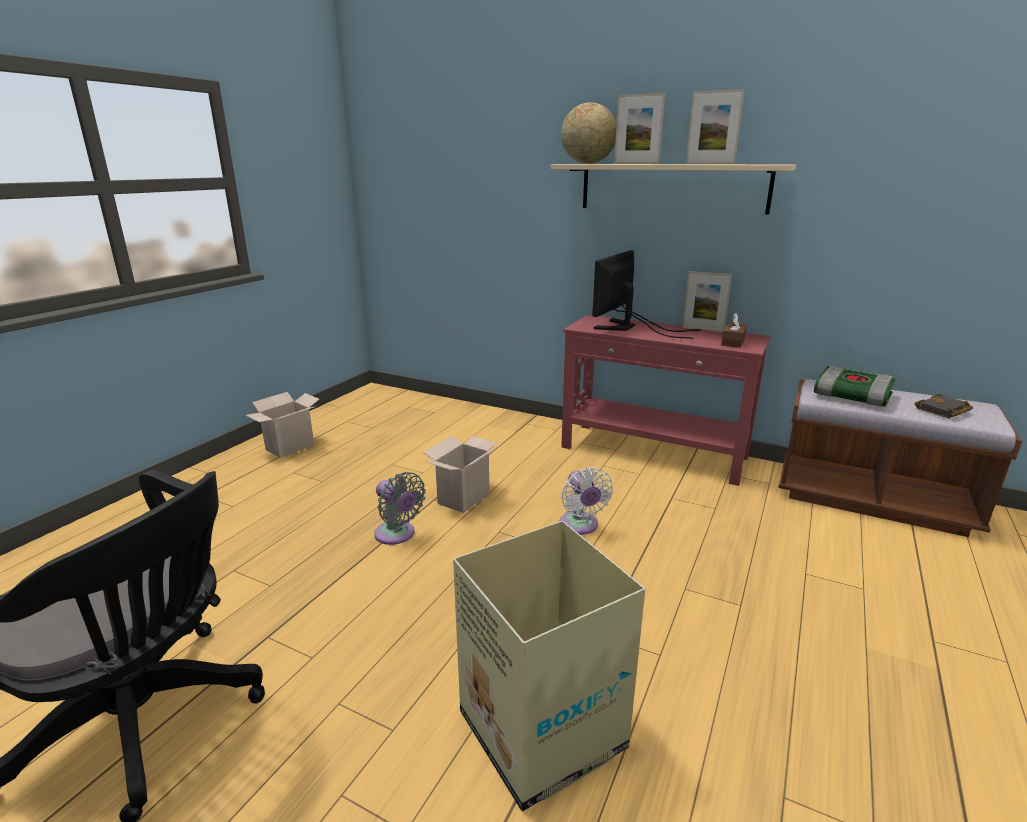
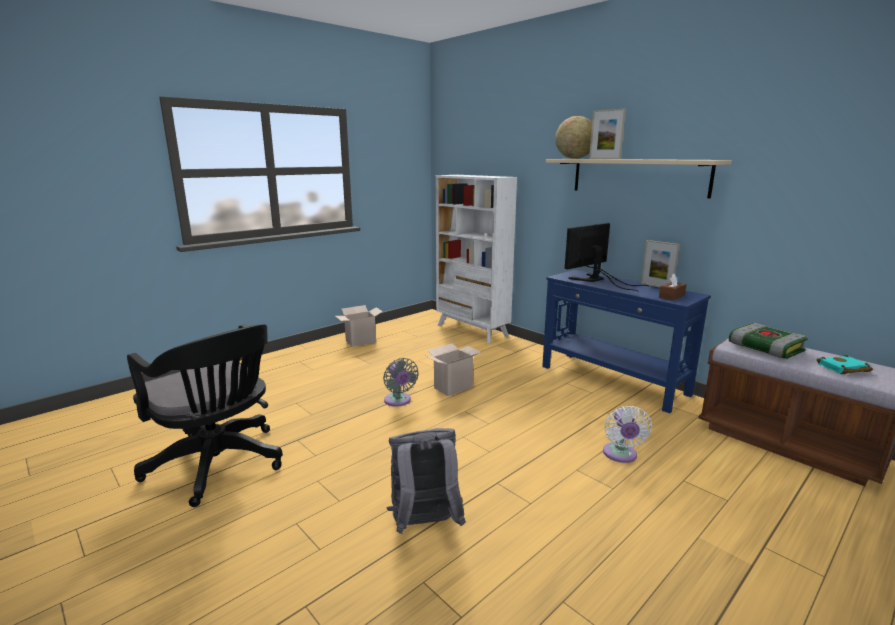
camera: 20 degrees right, 5 degrees down
(443, 408) = (472, 330): none -> white bookcase
(543, 733) = (425, 525): cardboard box -> grey backpack
(580, 526) = (524, 418): white fan -> white fan (620, 455)
(653, 453) = (613, 381): red console table -> blue console table
(709, 164) = (655, 159): picture frame -> none
(943, 411) = (843, 369): black book -> turquoise book

